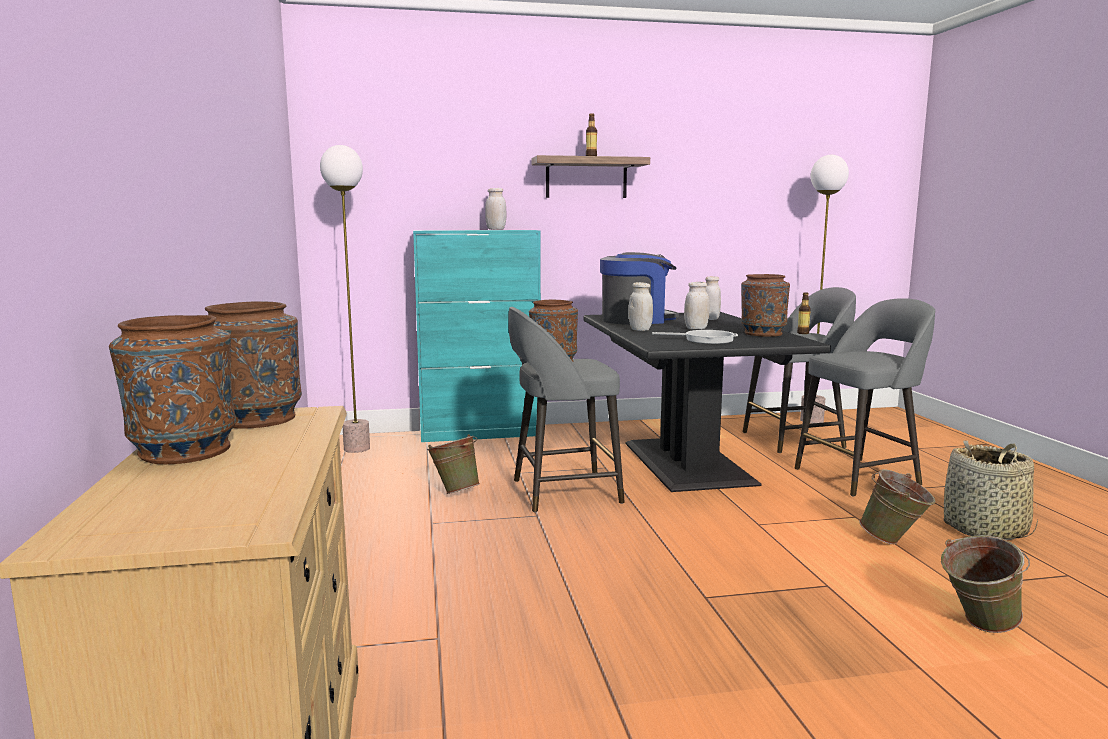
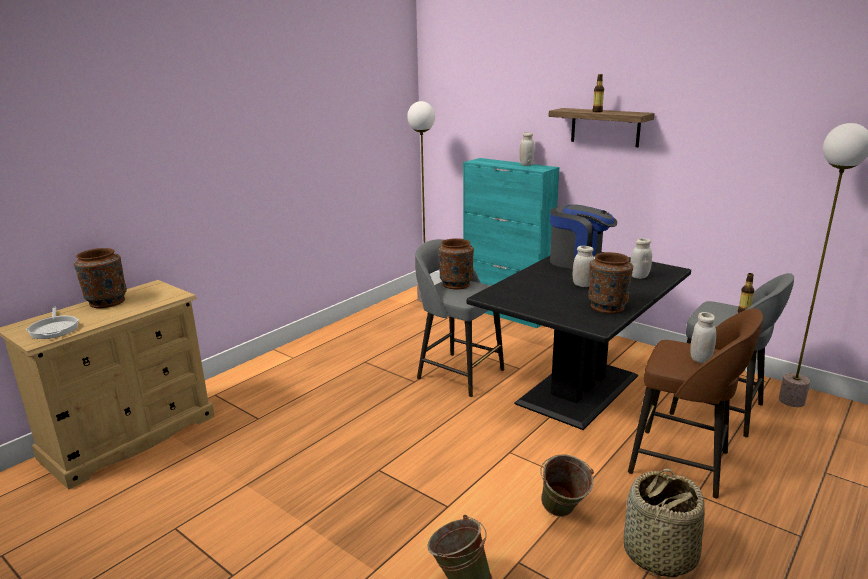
camera: 50 degrees right, 10 degrees up
(256, 418) = (159, 292): brown vase -> none
(455, 491) = (411, 348): green bucket -> none
(640, 329) = (540, 274): white jar -> white jar (700, 359)
(705, 340) = (538, 300): frying pan -> frying pan (54, 329)
(859, 476) = (682, 463): grey stool -> brown stool

